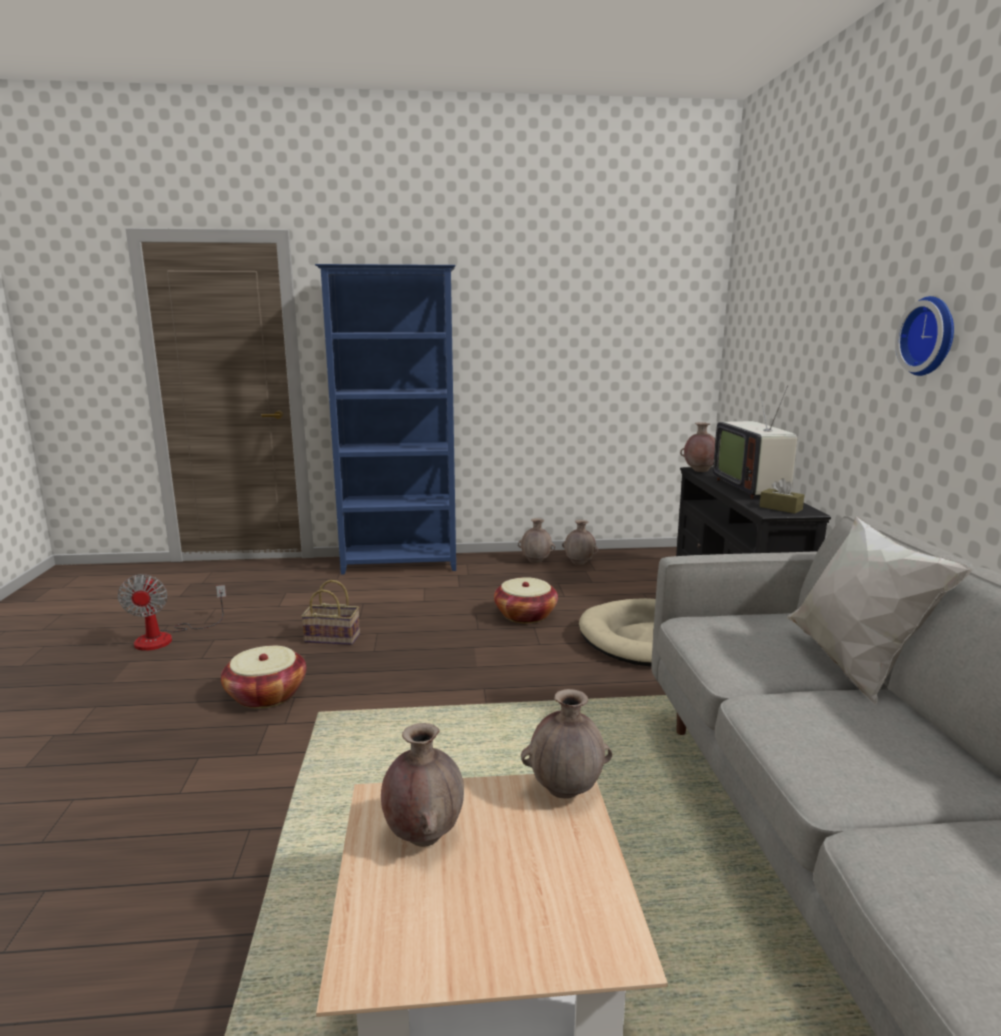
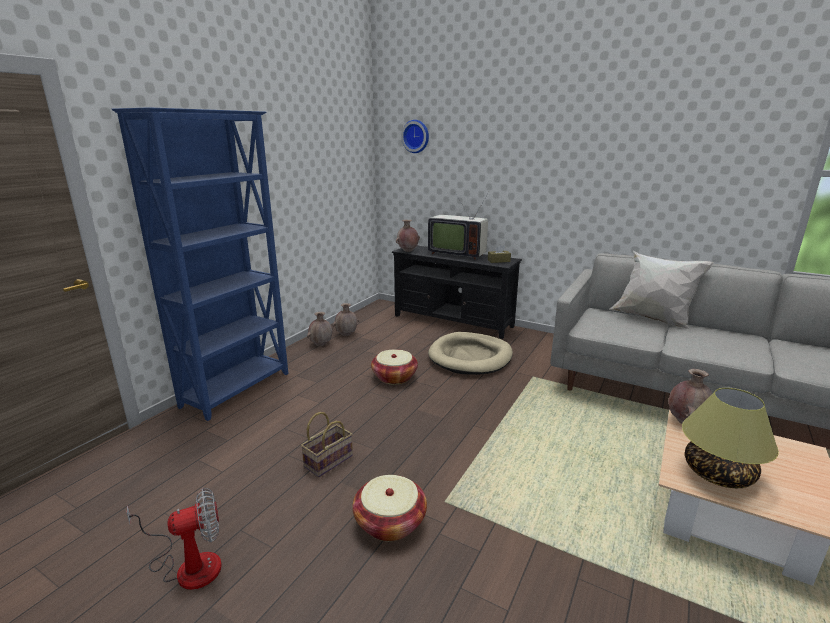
camera: 55 degrees left, 5 degrees up
(166, 638) = (188, 565): fan -> fan turned 45 degrees counterclockwise
(423, 835) = (717, 474): brown vase -> table lamp
(931, 336) = (586, 162): wall clock -> wall clock (416, 136)

